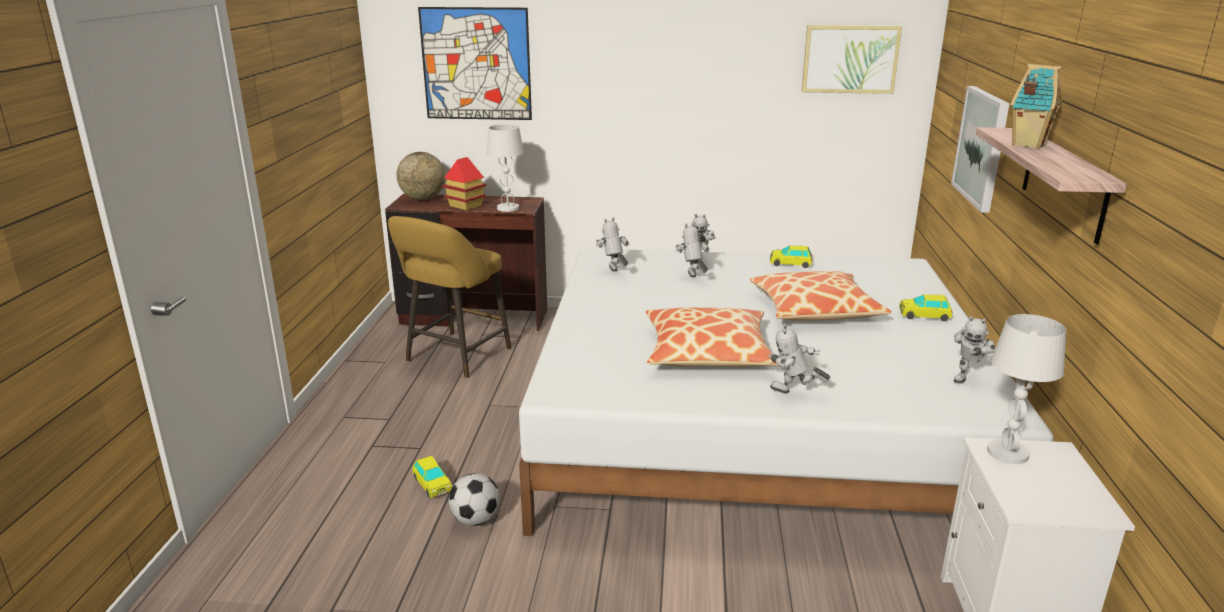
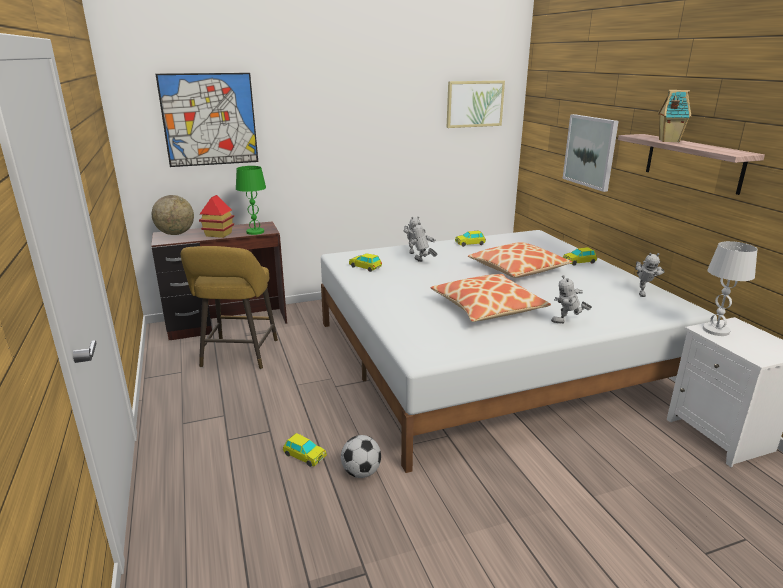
camera: 25 degrees left, 0 degrees up
(507, 208) = (255, 232): white table lamp -> green table lamp
(614, 273) = (365, 267): toy robot -> toy car

